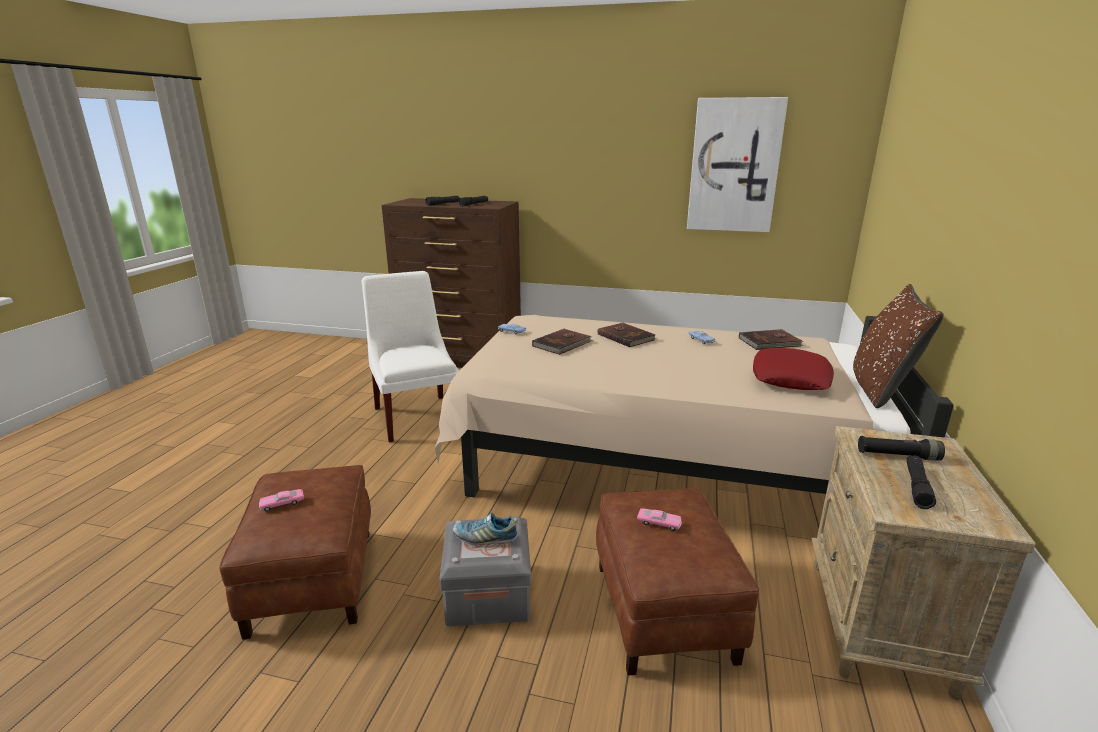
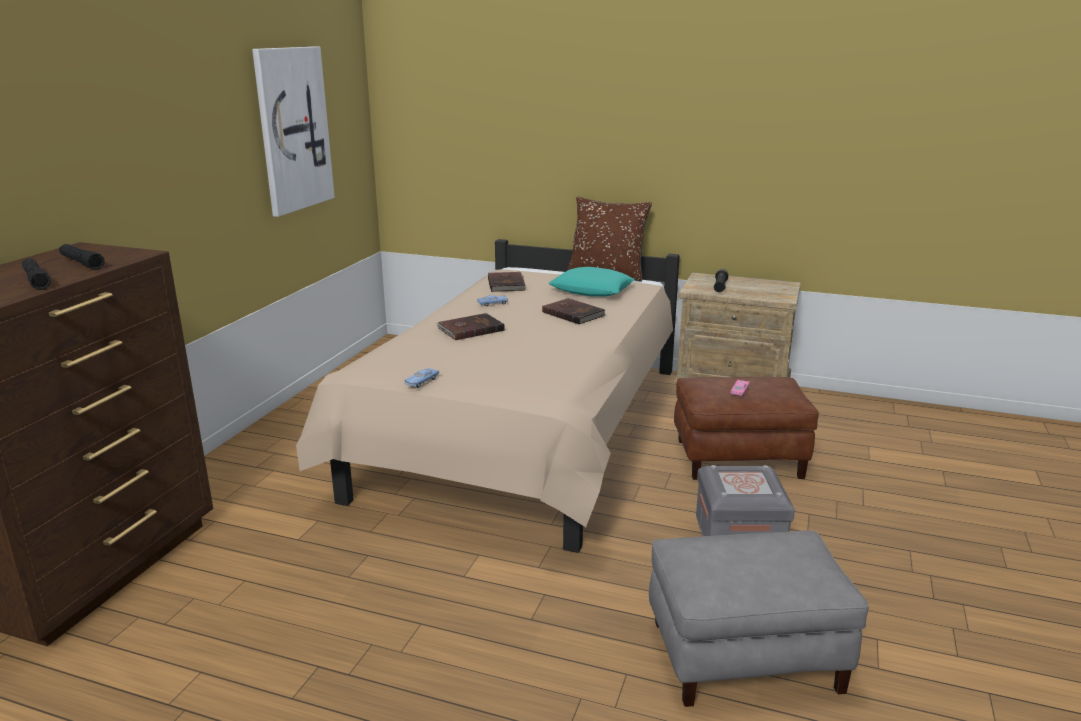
camera: 85 degrees left, 0 degrees up
(282, 504) = (762, 573): pink toy car -> none
(314, 581) = (745, 655): brown ottoman -> grey ottoman
(416, 415) = (332, 608): white chair -> none
(485, 538) = (742, 481): shoe -> none
(562, 344) = (482, 357): brown book -> brown book (573, 313)
(790, 377) = (591, 290): red pillow -> turquoise pillow
(917, 487) = (756, 290): black flashlight -> none

